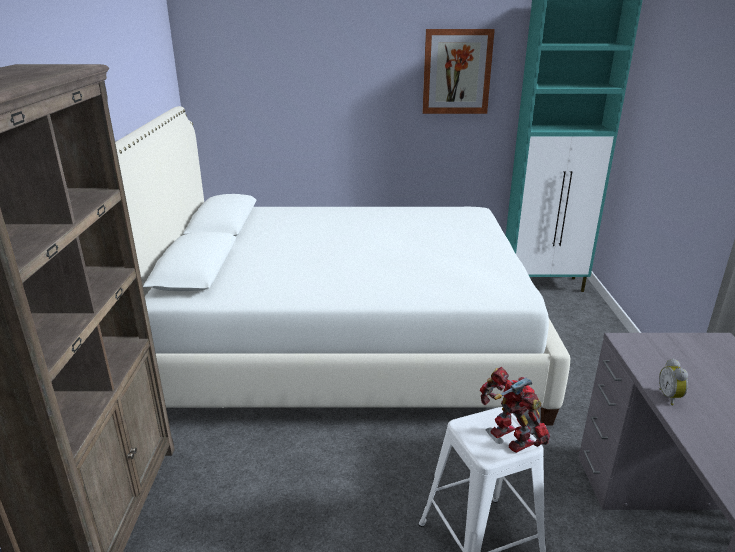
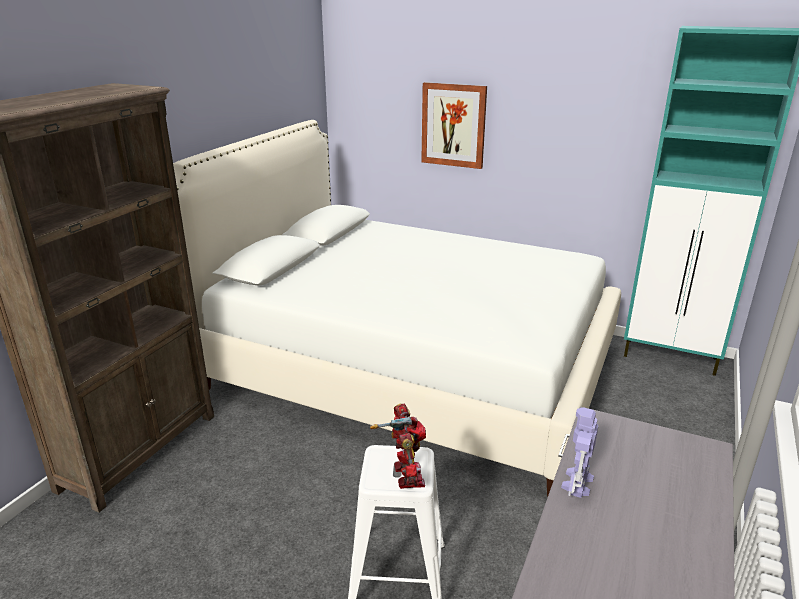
camera: 25 degrees right, 0 degrees up
(457, 72) = (589, 105): picture -> picture (453, 125)
(670, 397) = (577, 483): alarm clock -> toy robot

